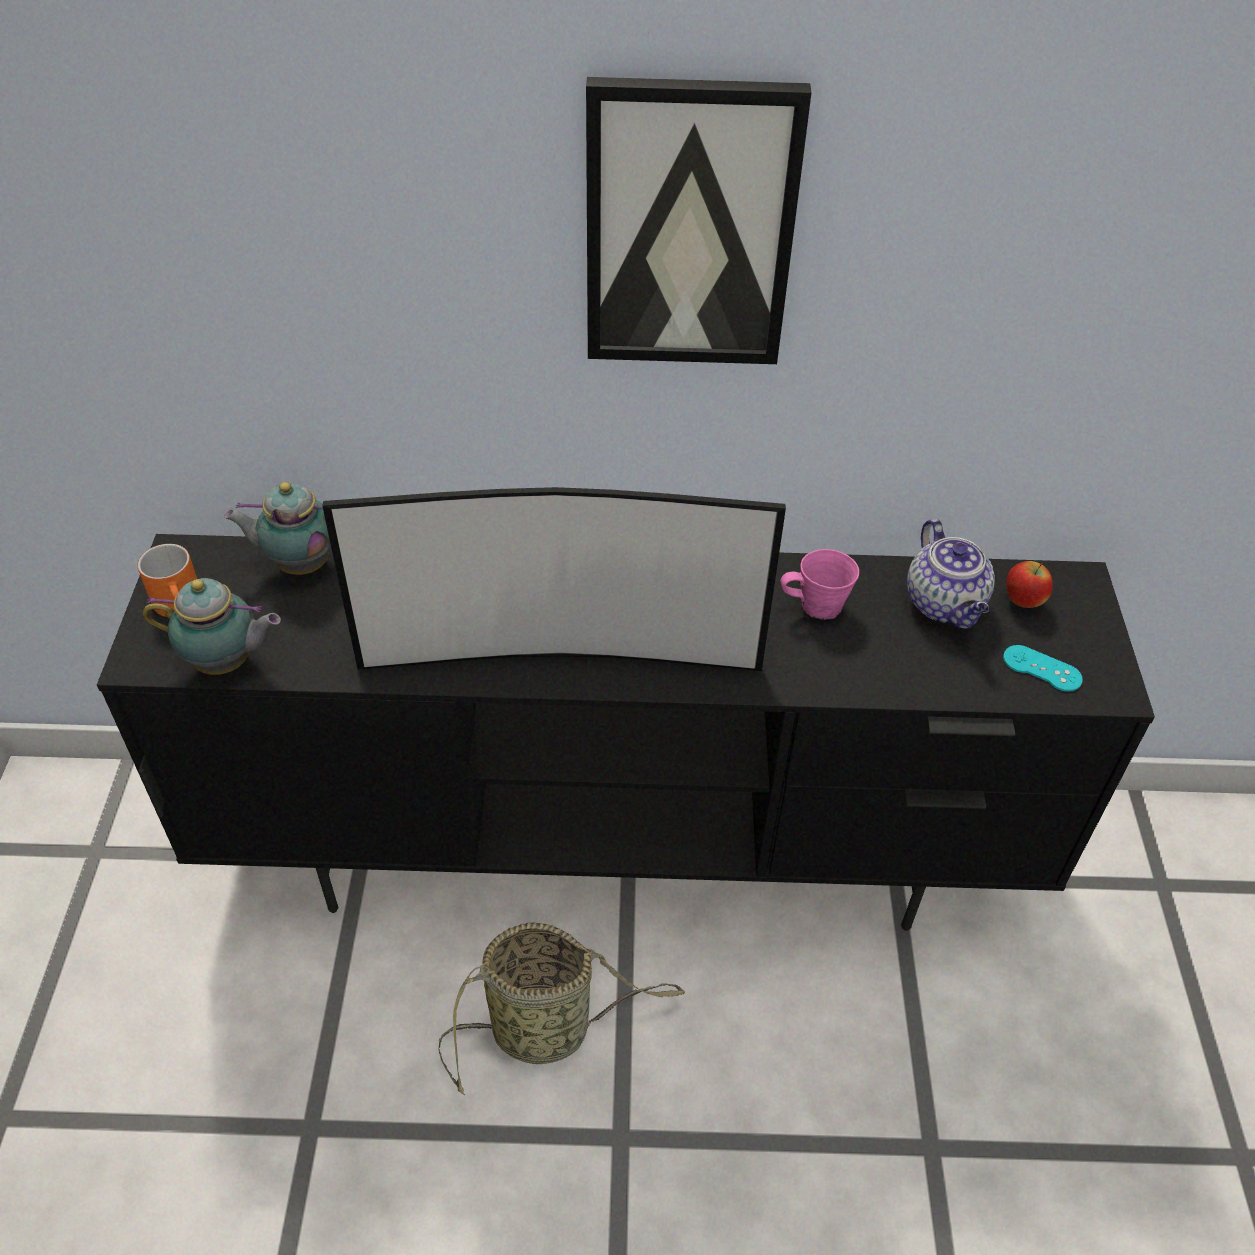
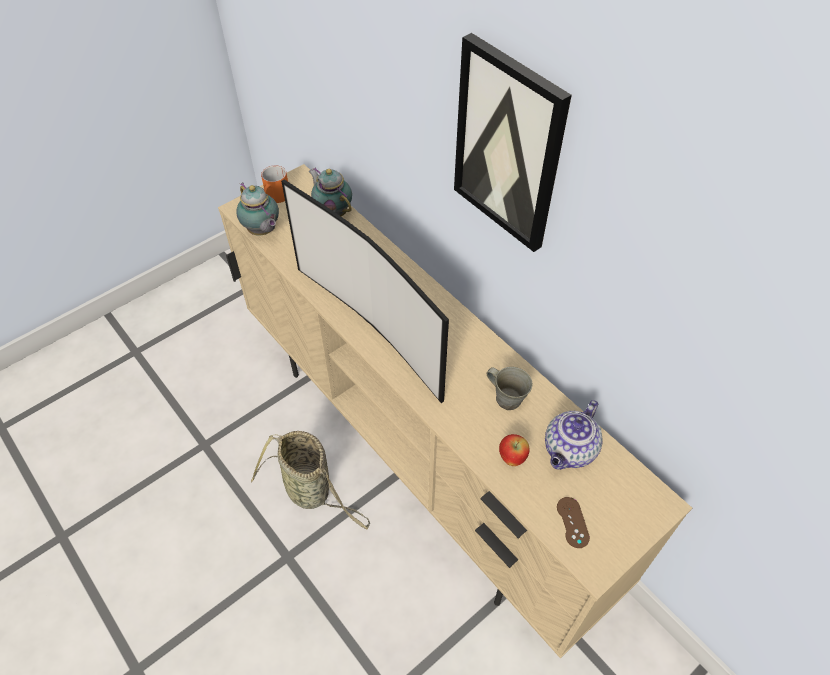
camera: 50 degrees right, 5 degrees up
(625, 855) = (419, 456): black tv stand -> beige tv stand
(817, 606) = (507, 398): pink mug -> grey mug
(1022, 601) = (612, 484): apple -> apple (512, 458)
(1042, 668) = (572, 522): turquoise game controller -> brown game controller

